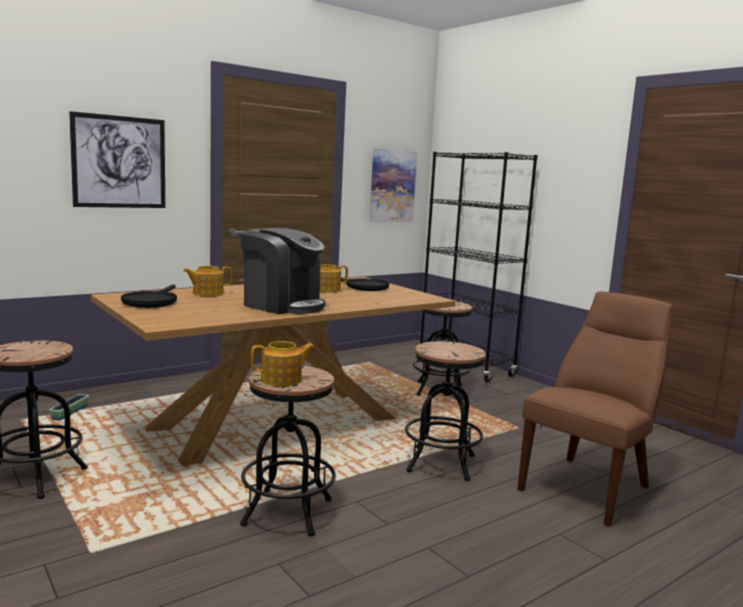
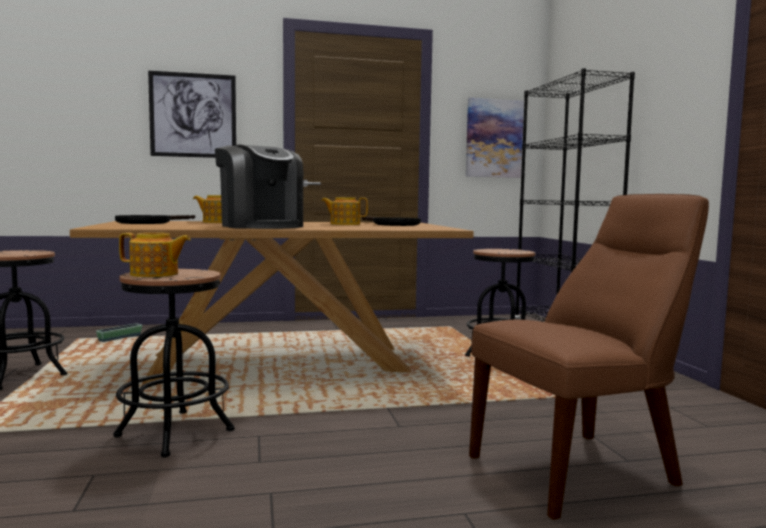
camera: 25 degrees right, 5 degrees down
(441, 463) = (406, 417): black stool -> none

